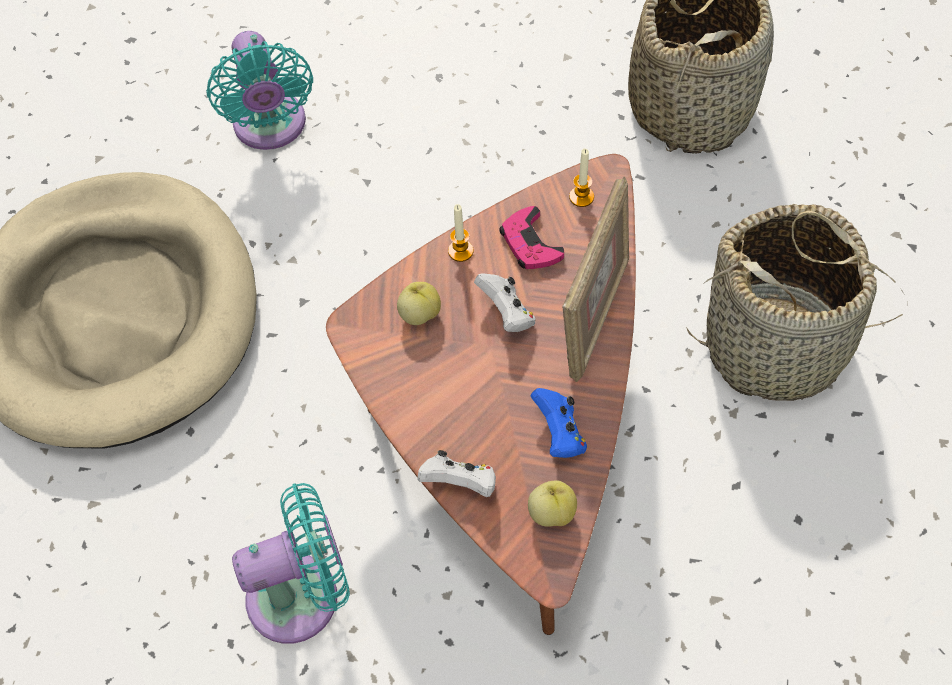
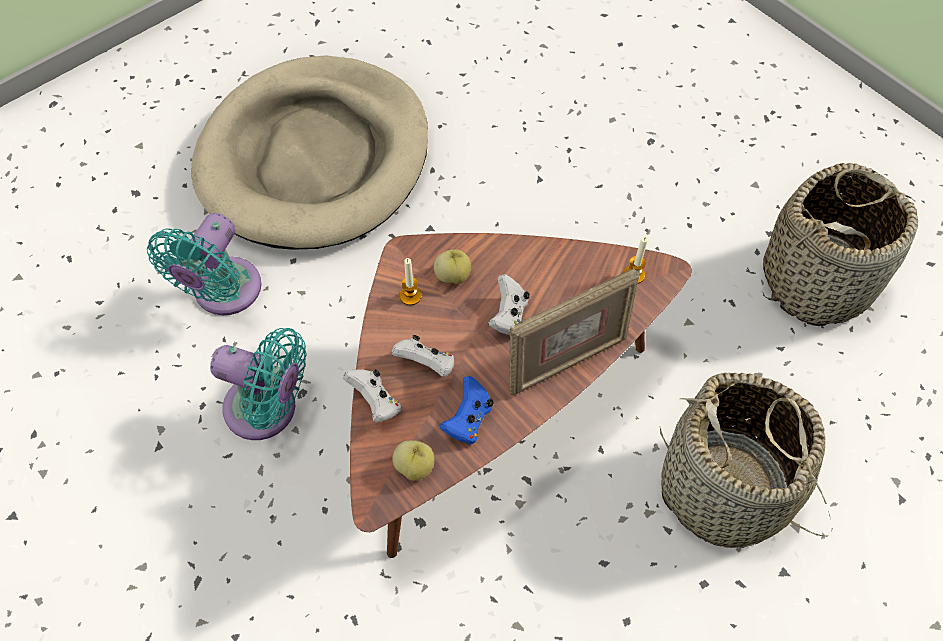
camera: 35 degrees right, 0 degrees up
(271, 128) = (509, 104): turquoise fan -> turquoise fan (223, 293)
(460, 251) = (517, 254): candle -> candle (410, 296)
(474, 413) = (426, 364): none -> white game controller
(530, 243) = (568, 281): pink game controller -> none

